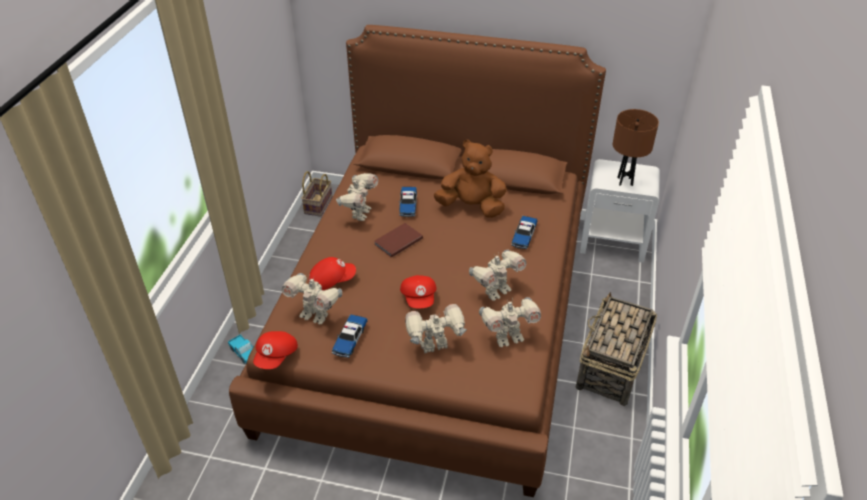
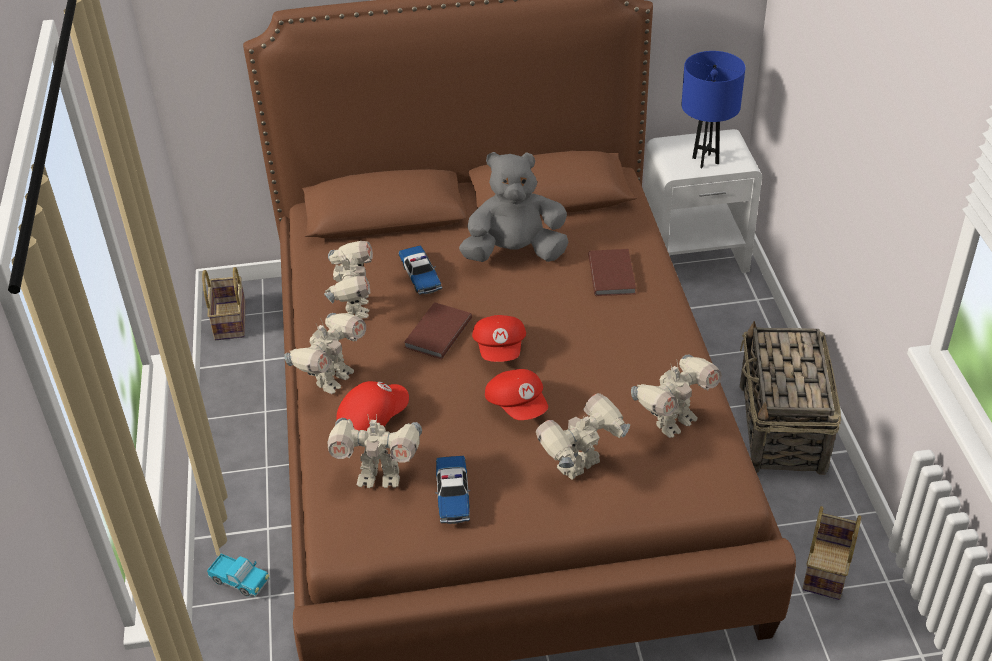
camera: 20 degrees left, 0 degrees up
(276, 356) = (356, 555): red cap -> red cap (500, 349)
(471, 207) = (515, 253): brown plush toy -> grey plush toy
(496, 291) = (620, 363): toy robot -> toy robot (332, 379)
(524, 236) = (613, 274): toy car -> brown book
(593, 468) = (828, 570): none -> basket
(625, 181) = (705, 160): brown table lamp -> blue table lamp

